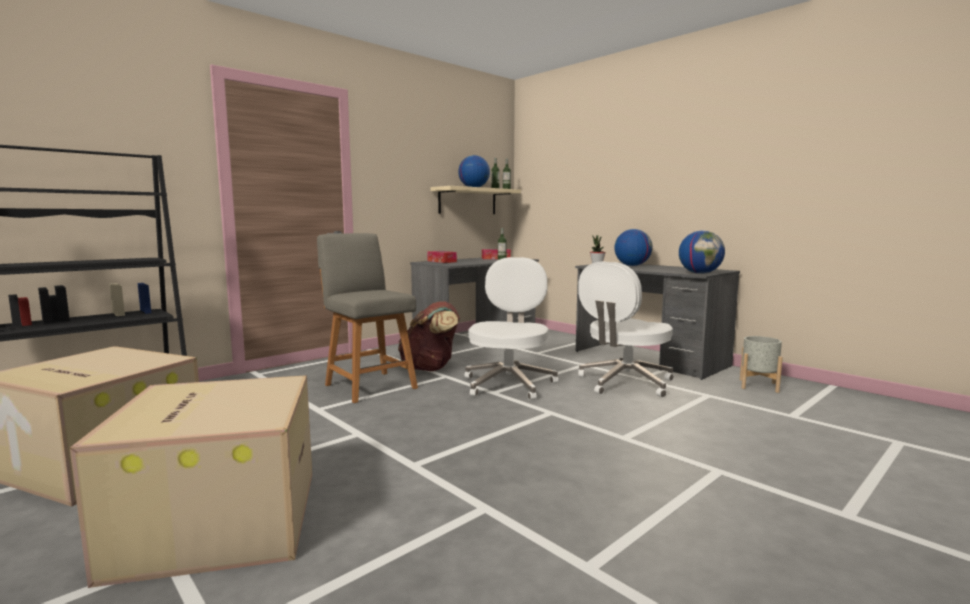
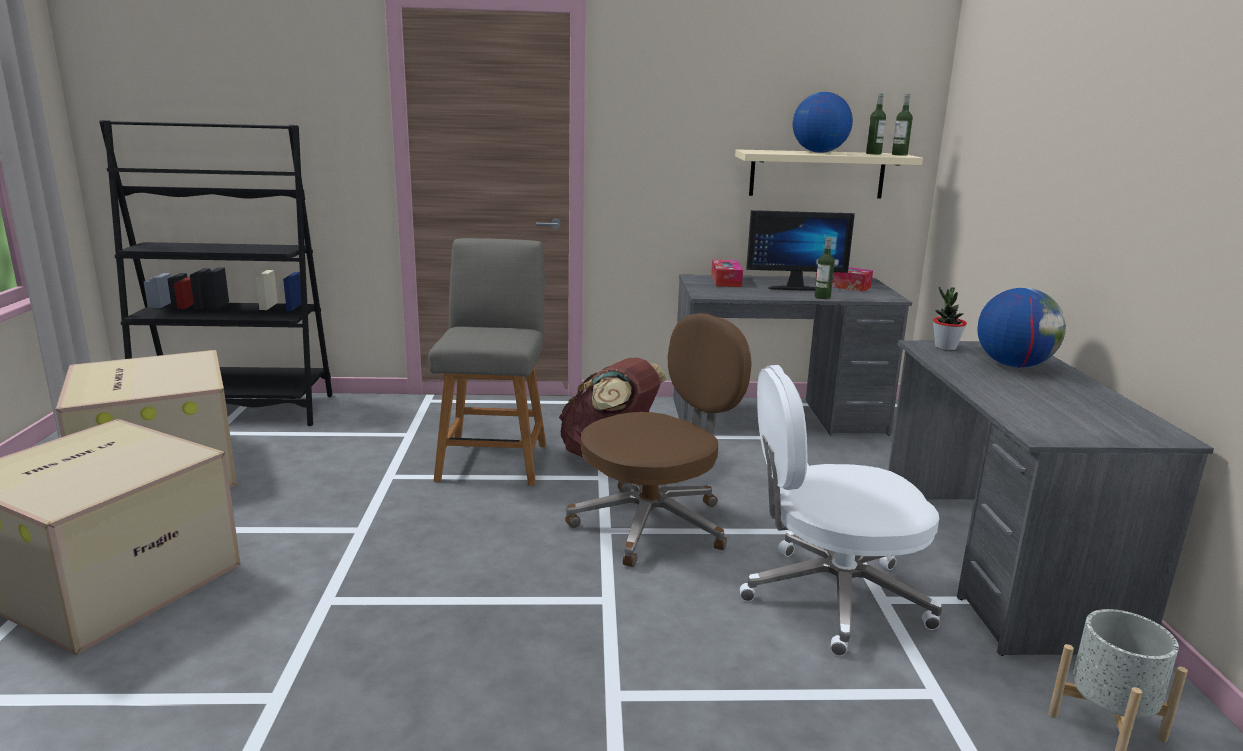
camera: 40 degrees right, 10 degrees up
(479, 260) = (793, 287): none -> monitor
(509, 384) = (654, 524): white office chair -> brown office chair
(700, 273) = (1052, 433): globe -> none

